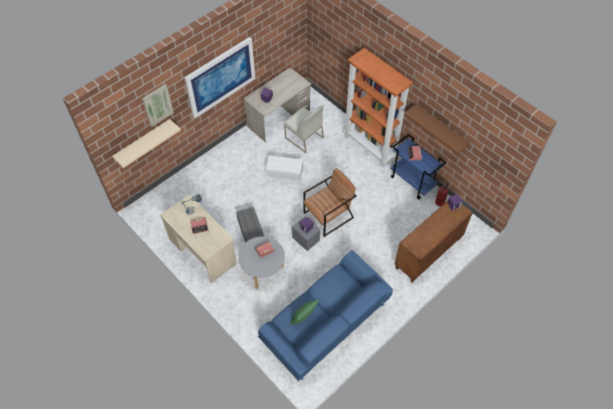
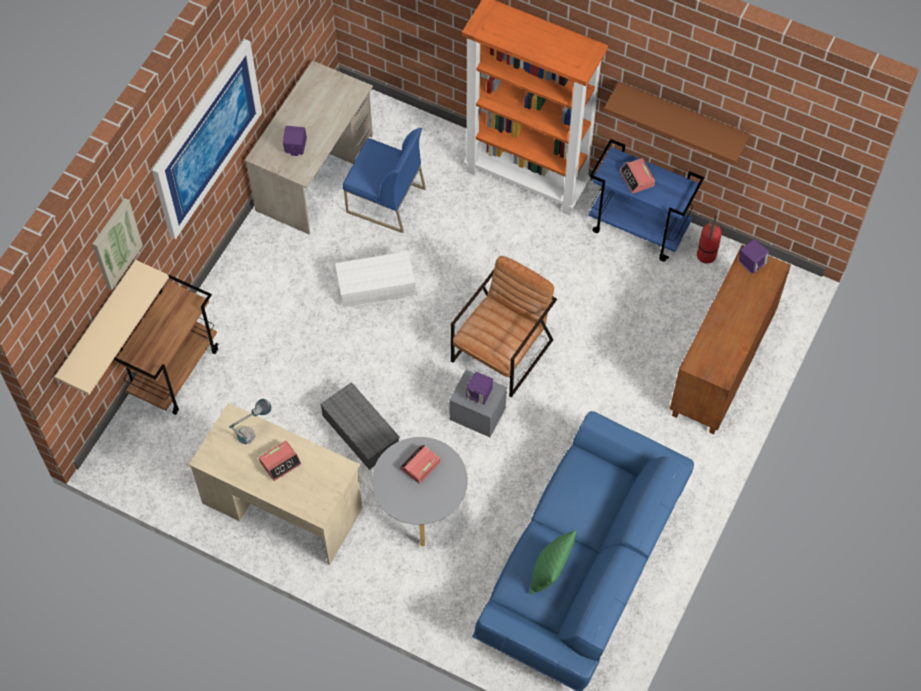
camera: 20 degrees left, 5 degrees up
(183, 180) = (175, 371): none -> brown cart
(303, 138) = (385, 200): white chair -> blue chair

